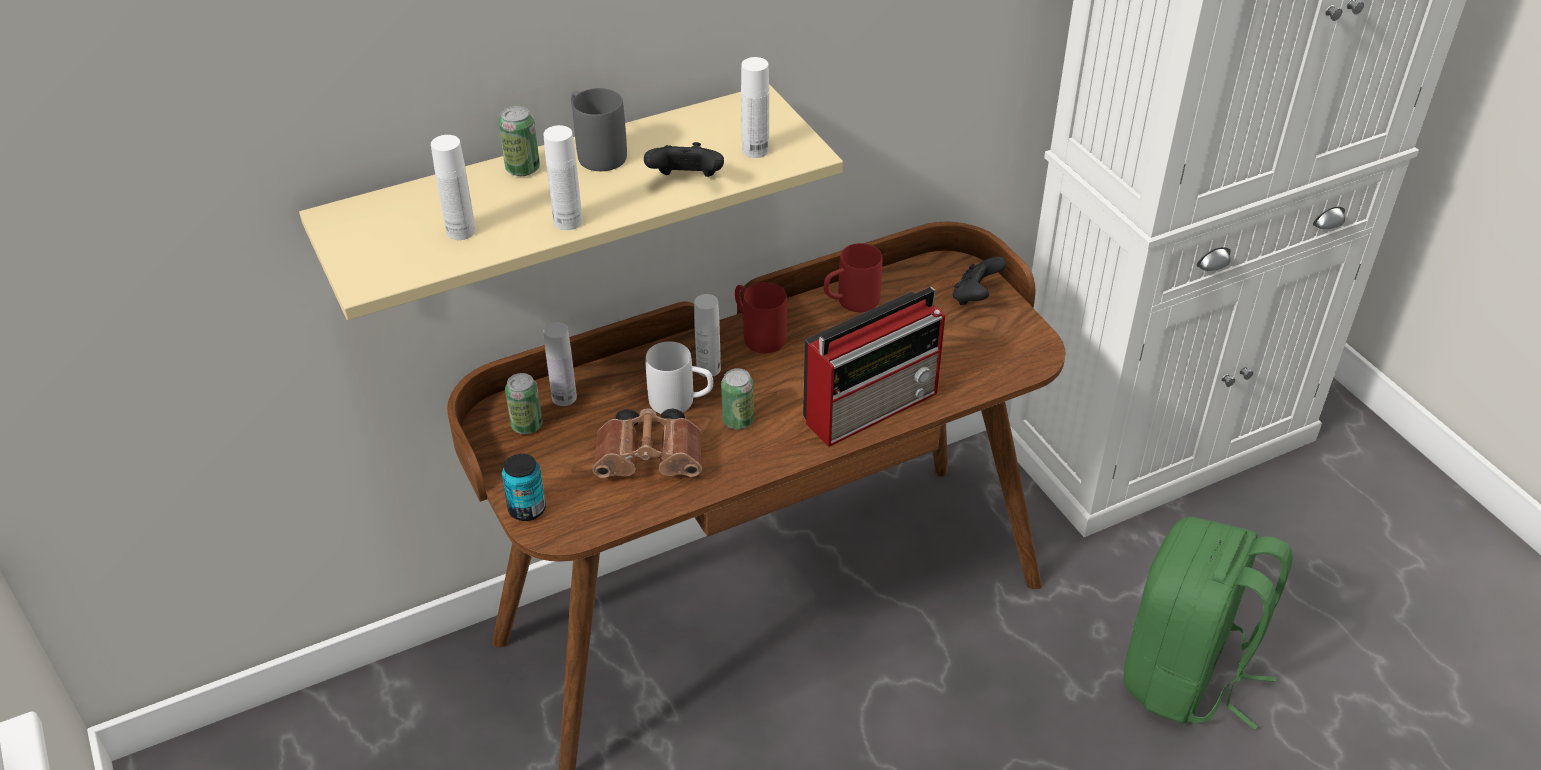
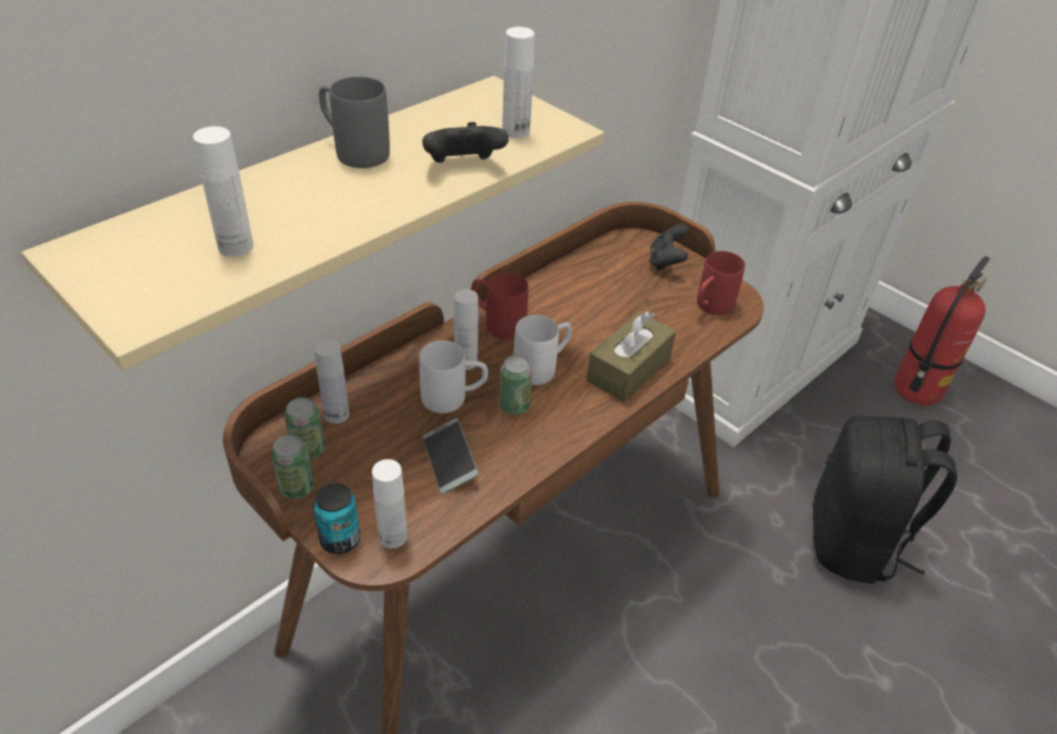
camera: 20 degrees left, 0 degrees up
(522, 169) = (280, 175): can -> can (296, 488)
(568, 221) = (356, 220): white bottle -> white bottle (392, 536)
(652, 461) = (449, 461): brown binoculars -> phone
(784, 388) = (542, 367): none -> white mug
(850, 303) = (565, 283): red mug -> red mug (710, 307)
(873, 405) = (629, 369): radio -> brown tissue box
(1186, 676) = (854, 542): green backpack -> black backpack
(1369, 514) = (916, 389): none -> fire extinguisher

